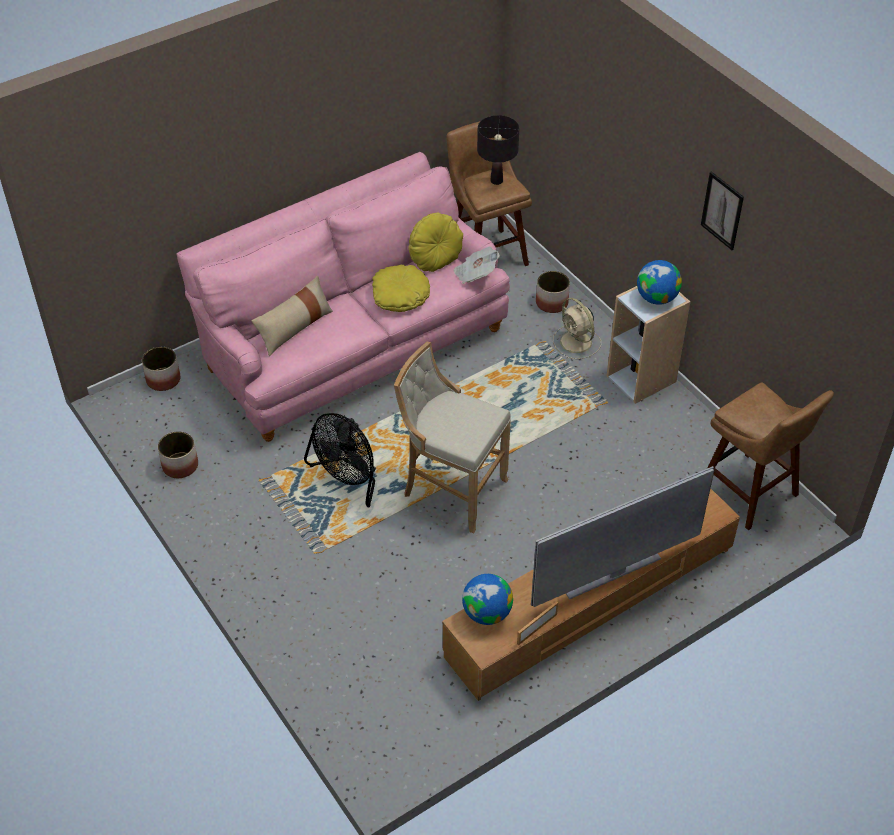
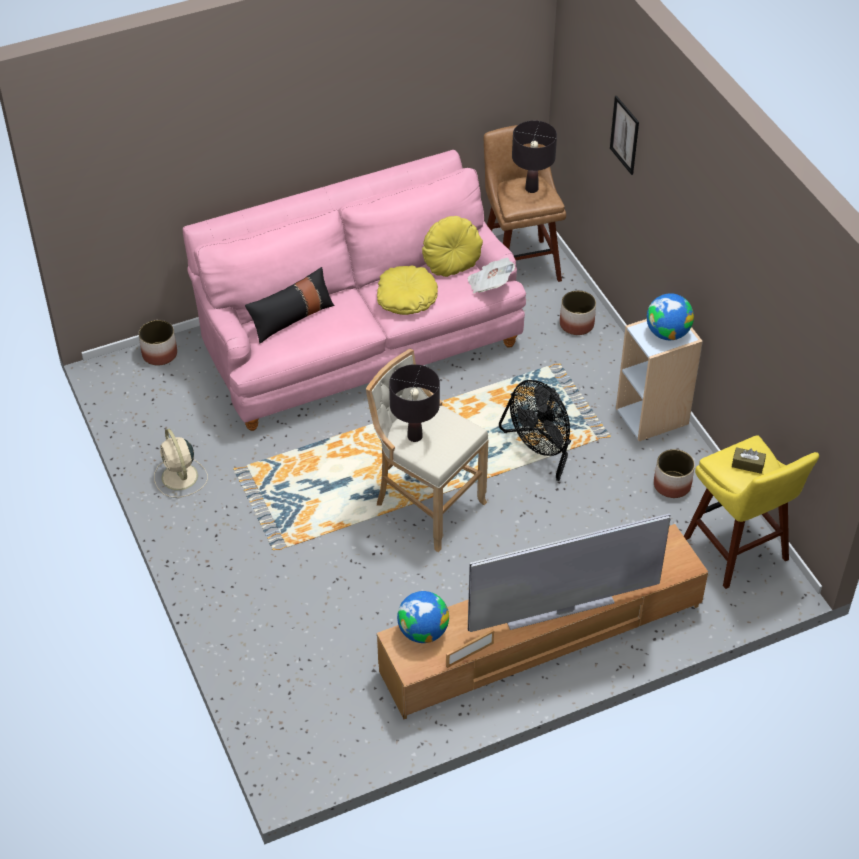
camera: 10 degrees right, 0 degrees up
(180, 465) = (158, 443): planter -> planter (672, 484)
(295, 328) = (291, 318): beige pillow -> black pillow
(348, 475) = (324, 475): black fan -> black fan (541, 446)
(442, 425) = (414, 436): none -> black table lamp
(577, 342) = (593, 369): beige fan -> beige fan (180, 478)
(722, 210) = (732, 251): picture -> picture (624, 135)
(750, 493) = (738, 551): brown stool -> yellow stool
(761, 410) = (747, 464): none -> brown tissue box

